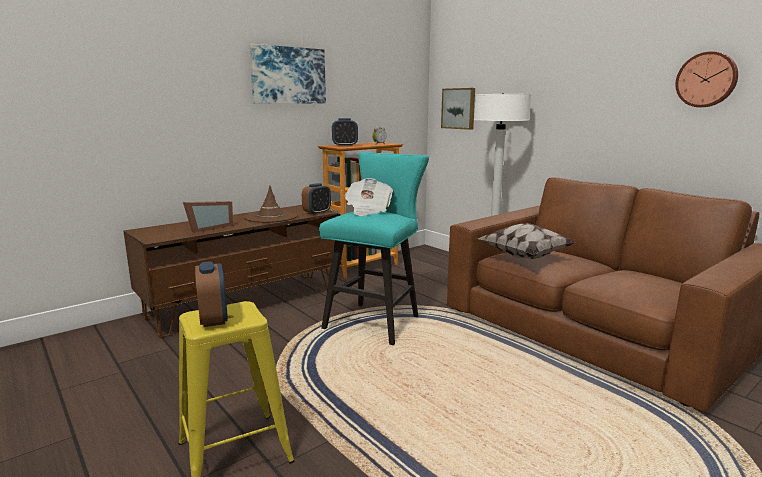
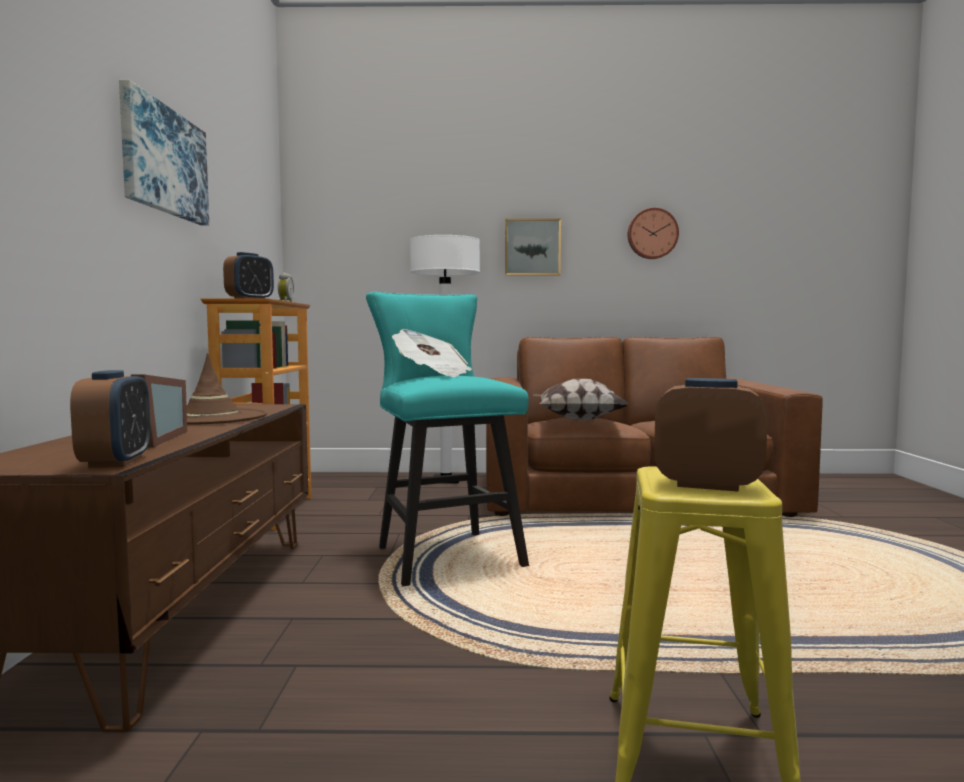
camera: 50 degrees left, 10 degrees down
(317, 213) = (268, 407): alarm clock -> alarm clock (116, 462)
(459, 108) = (345, 263): picture -> picture (532, 247)

